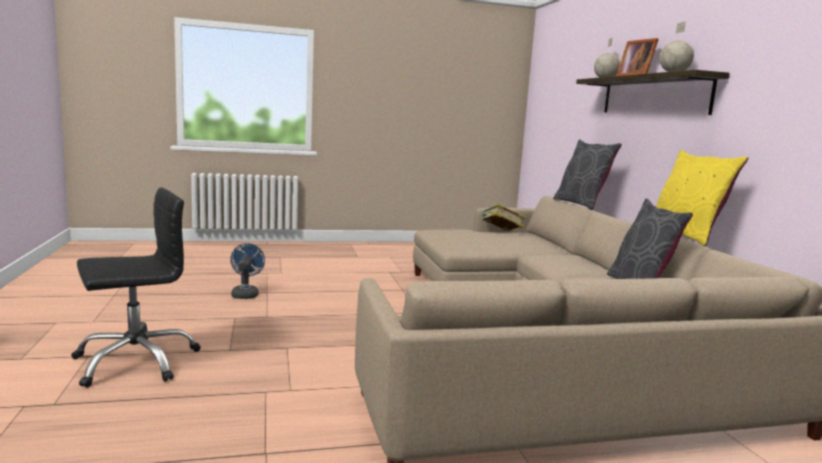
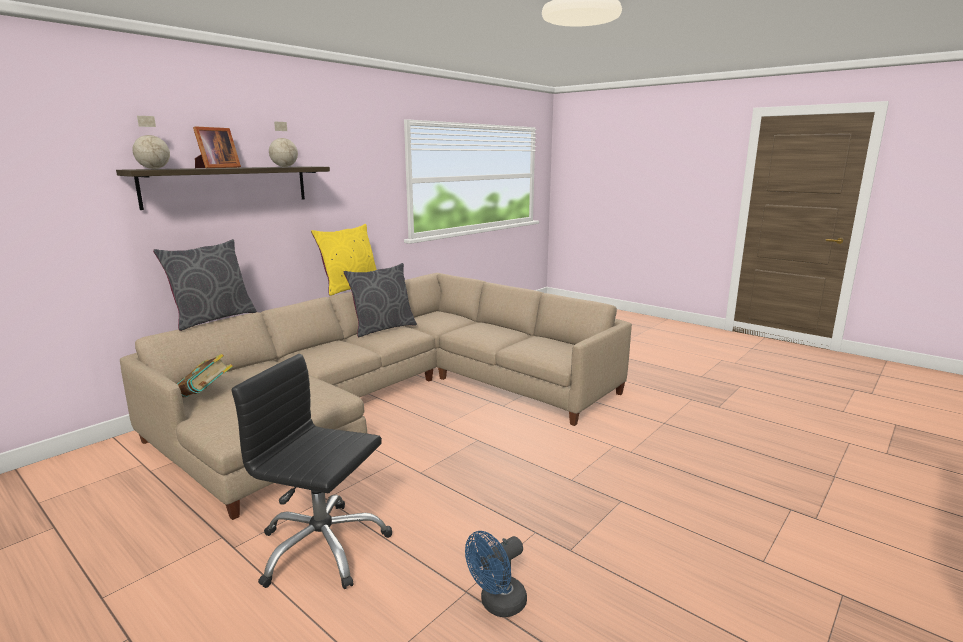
camera: 125 degrees left, 5 degrees up
(136, 361) = (714, 528): black office chair -> black office chair (322, 547)

